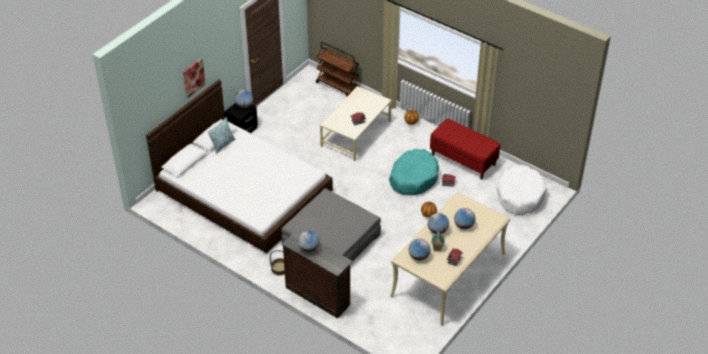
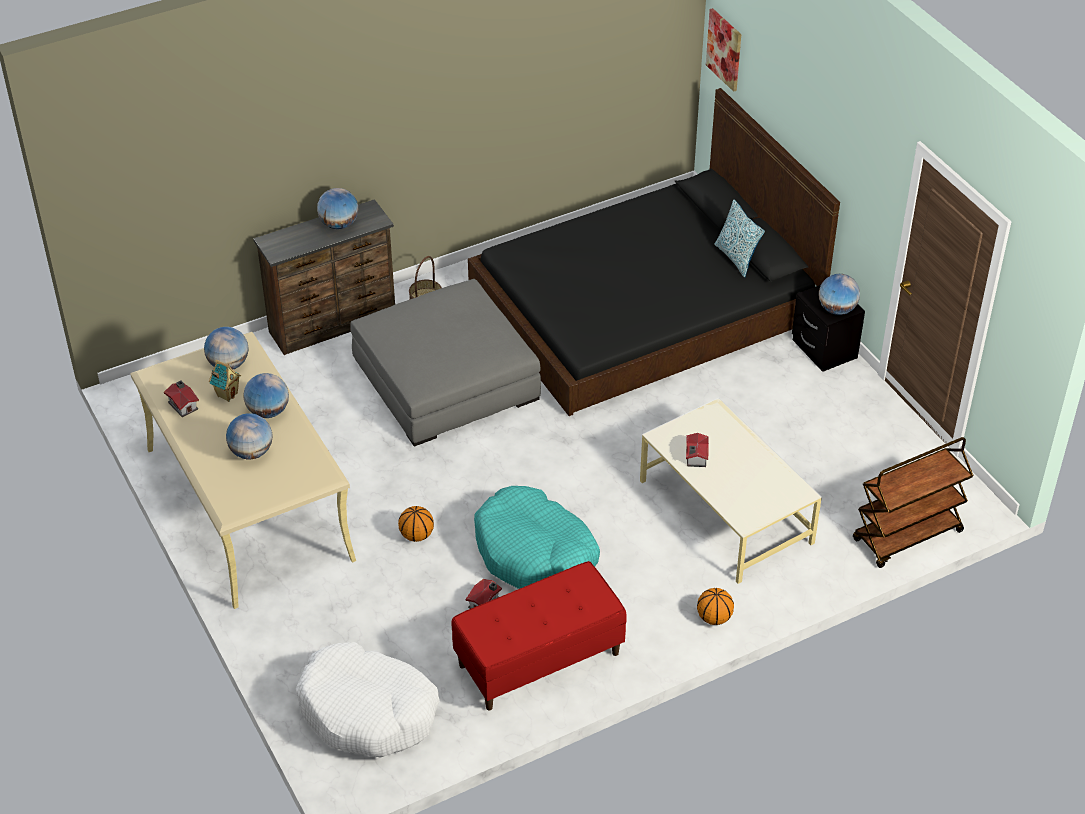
camera: 115 degrees right, 0 degrees up
(193, 77) = (810, 127): picture -> picture (724, 49)
(243, 191) = (645, 306): white bed -> black bed

